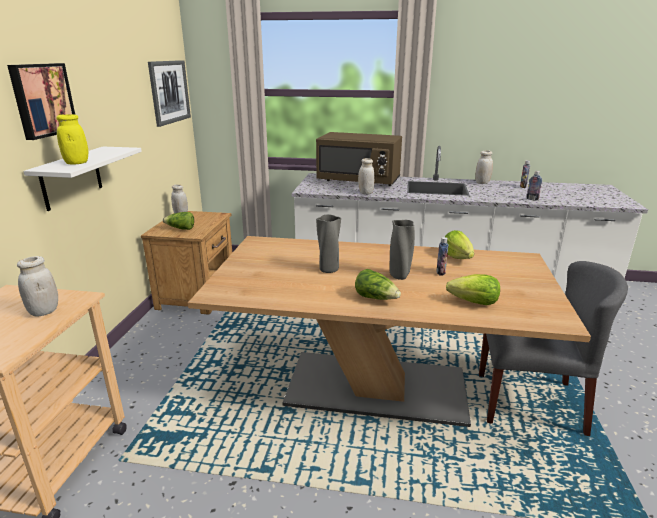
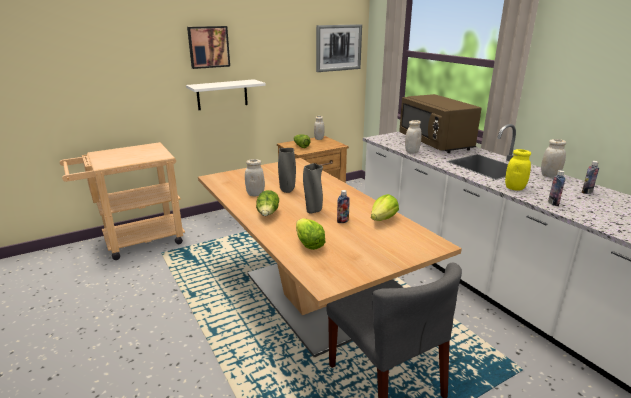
camera: 50 degrees right, 0 degrees up
(44, 311) = (144, 156): white jar -> white jar (255, 194)
(77, 163) = (212, 85): yellow jar -> yellow jar (514, 188)

